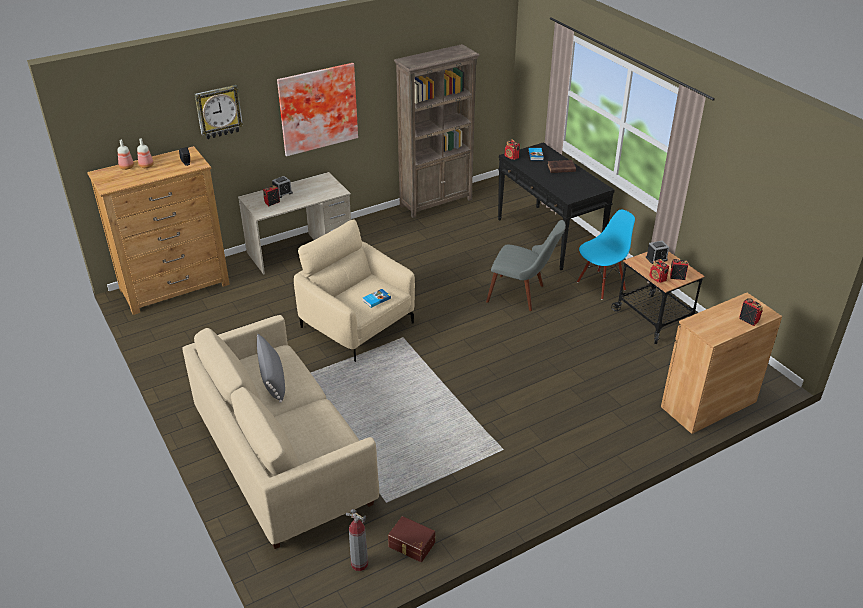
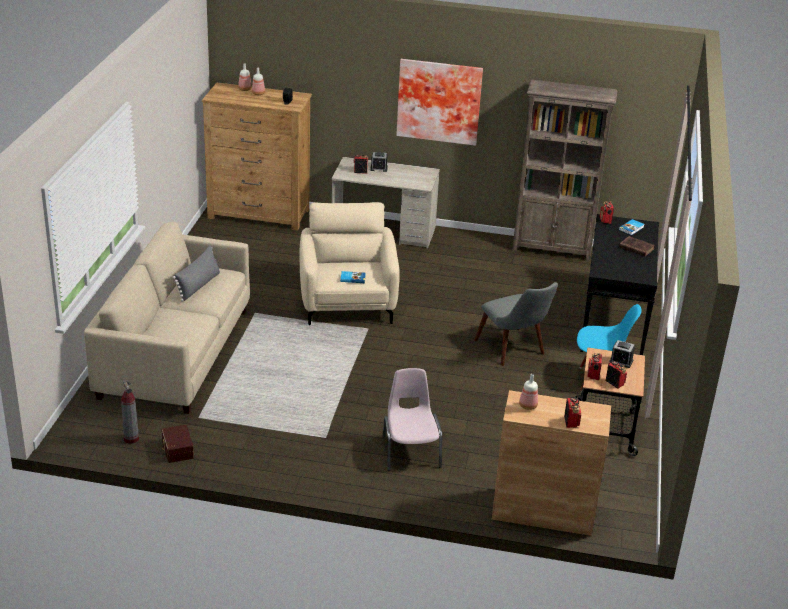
camera: 40 degrees right, 5 degrees down
(218, 112) = (341, 70): wall clock -> none
(572, 418) = (410, 451): none -> pink chair
(709, 325) = (527, 406): none -> bottle

